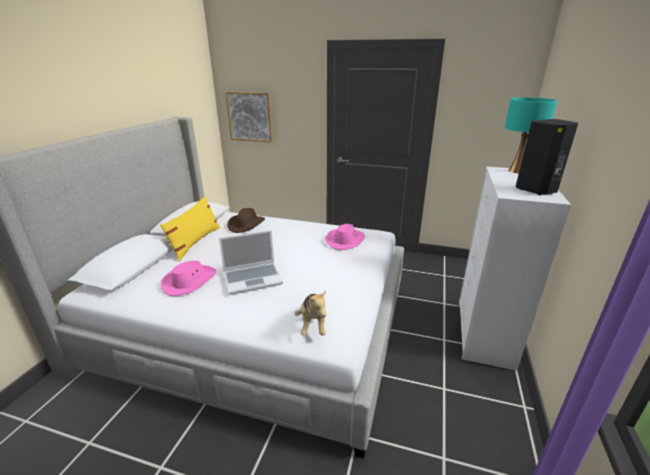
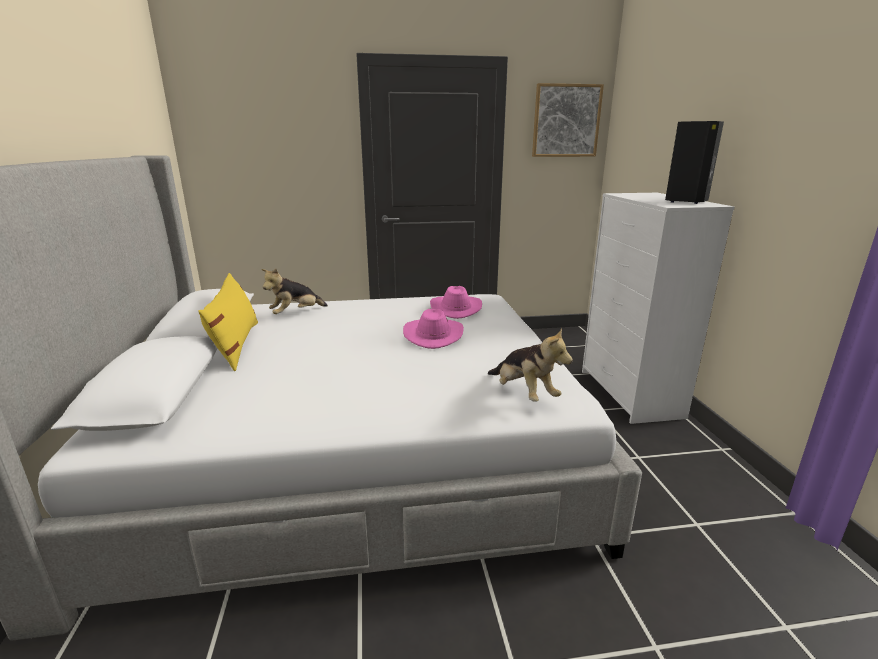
camera: 25 degrees left, 5 degrees down
(190, 281) = (286, 389): pink hat -> pink hat (433, 335)
(246, 225) = (296, 313): brown hat -> plush toy
(250, 117) = (239, 165): picture -> picture (566, 121)
(253, 278) = (384, 366): laptop -> none
(516, 171) = (638, 194): turquoise table lamp -> none

